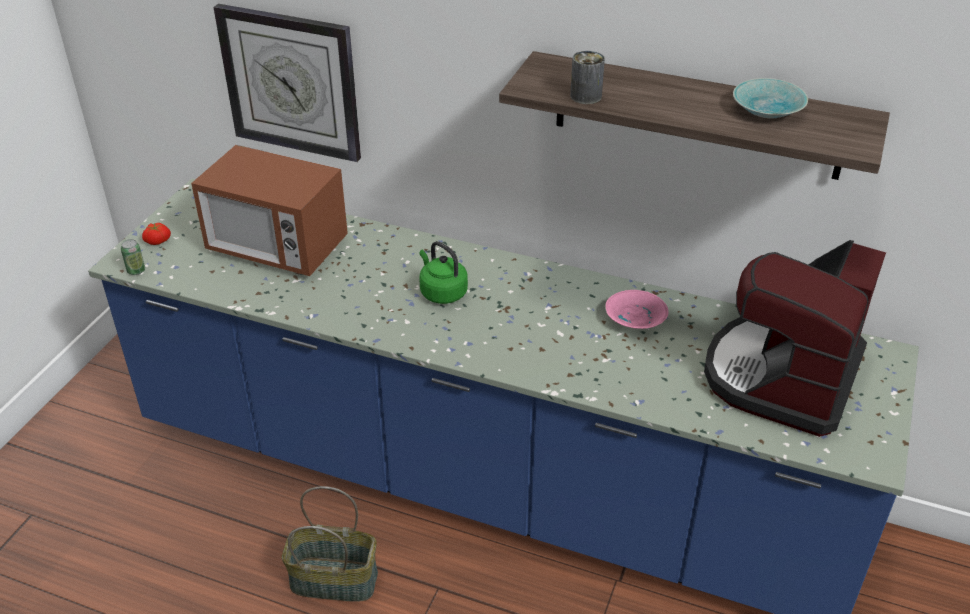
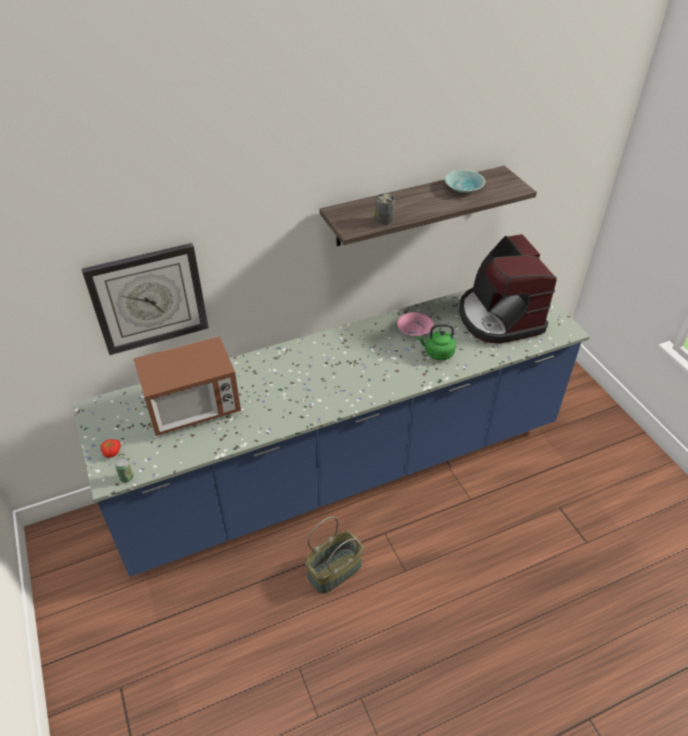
camera: 45 degrees left, 5 degrees up
(442, 292) = (314, 374): green kettle -> green kettle (437, 353)

